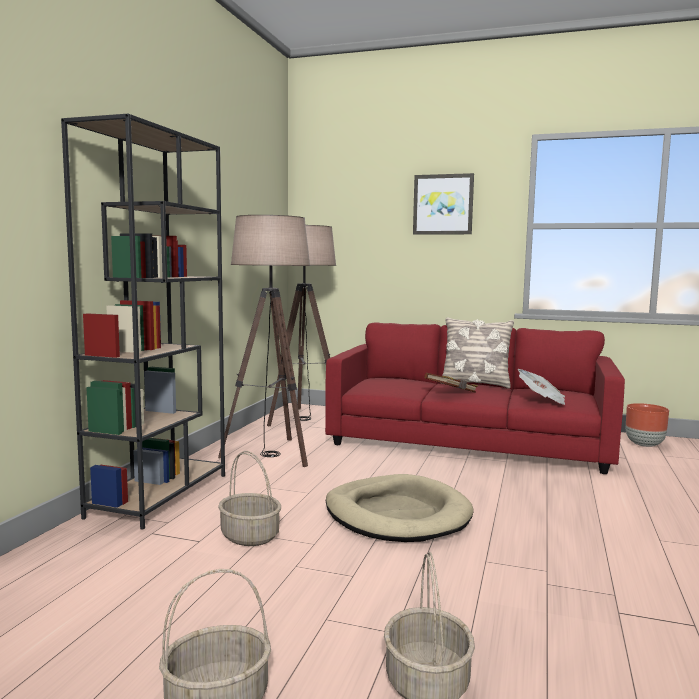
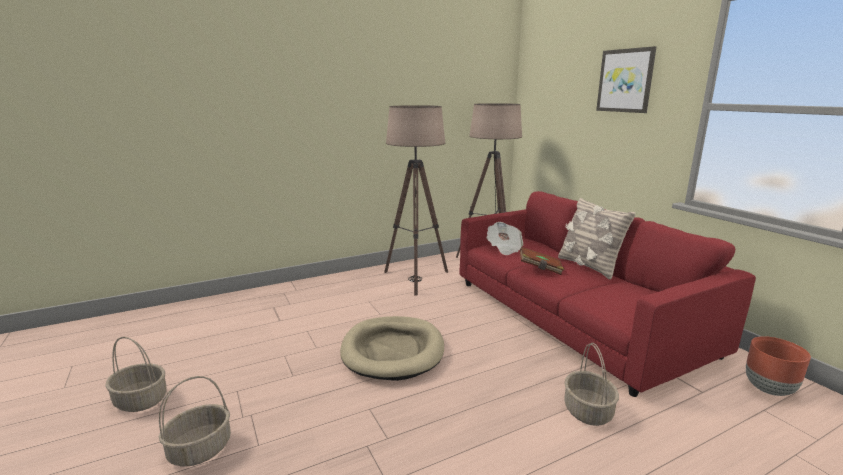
camera: 45 degrees right, 10 degrees up
(159, 495) = (316, 286): bookcase -> none
(251, 536) = (302, 328): basket -> basket (588, 411)
(542, 400) = (600, 300): newspaper -> newspaper (504, 248)

